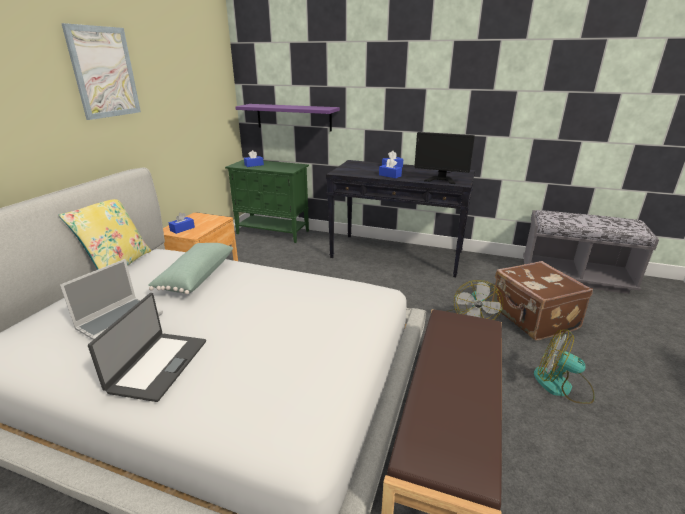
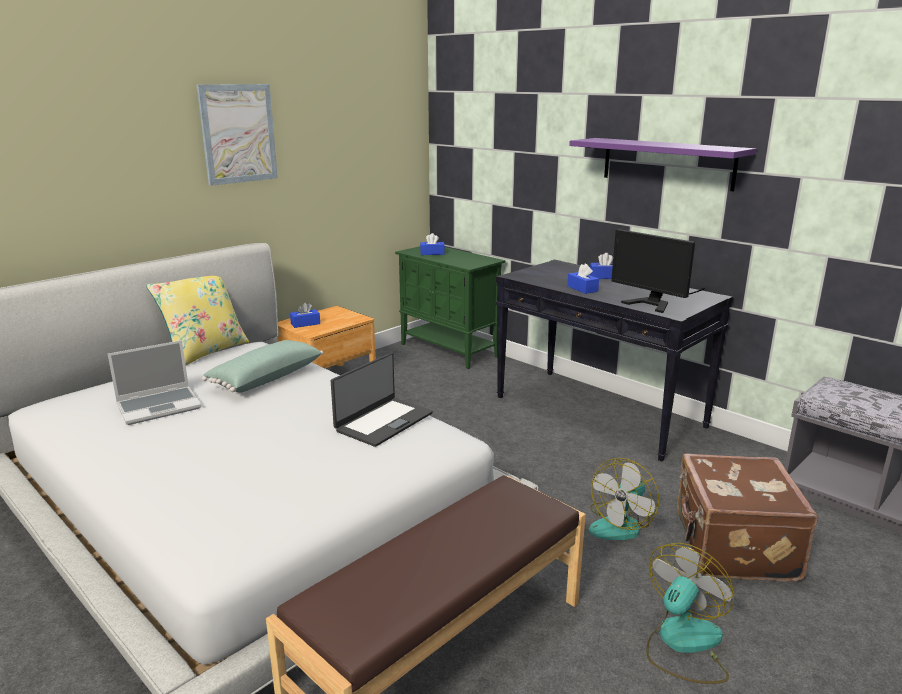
camera: 25 degrees right, 5 degrees down
(158, 365) = (156, 453): laptop -> laptop (383, 421)
(293, 117) = (492, 193): purple shelf -> purple shelf (667, 163)
(562, 386) = (683, 644): fan -> fan turned 75 degrees clockwise

